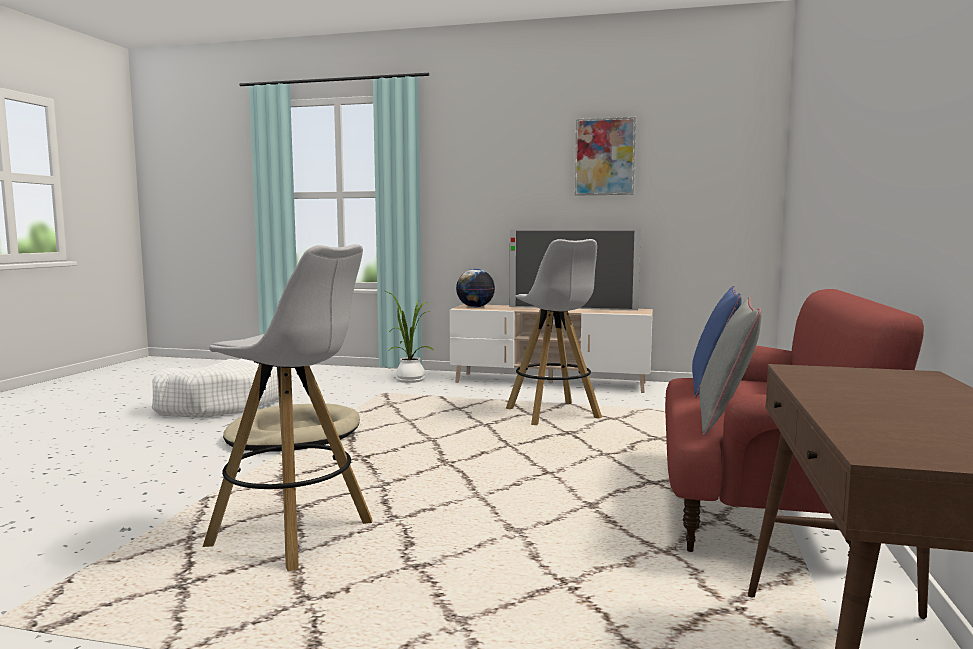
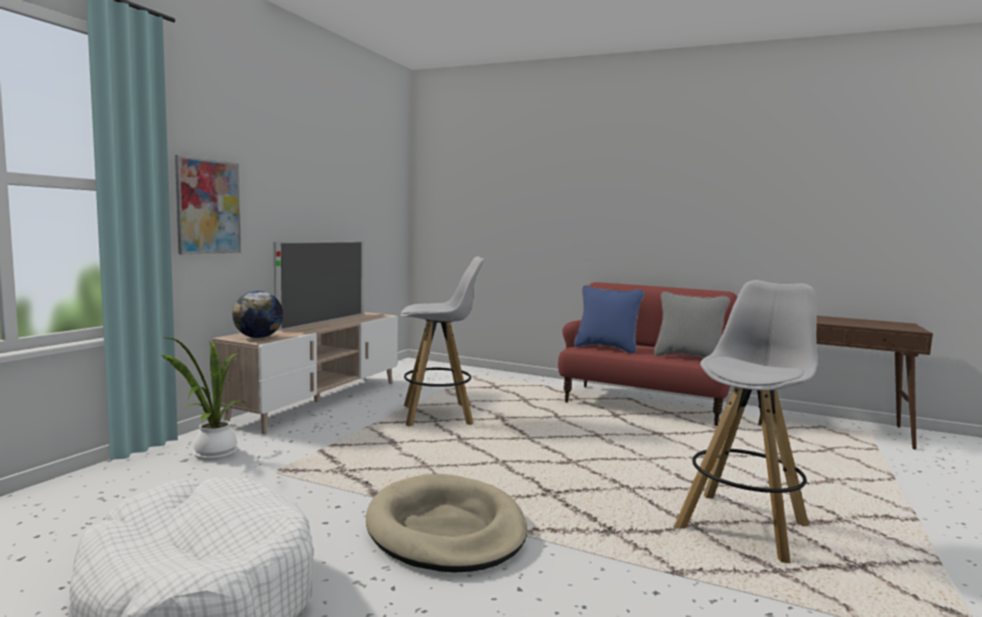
camera: 80 degrees left, 0 degrees up
(605, 157) = (324, 169): picture -> picture (208, 206)

